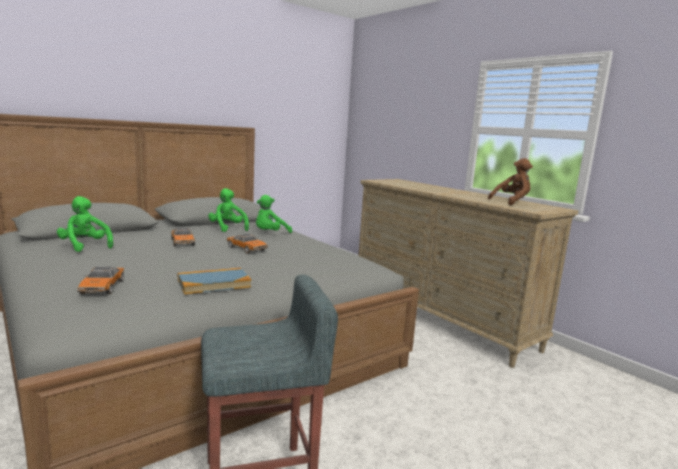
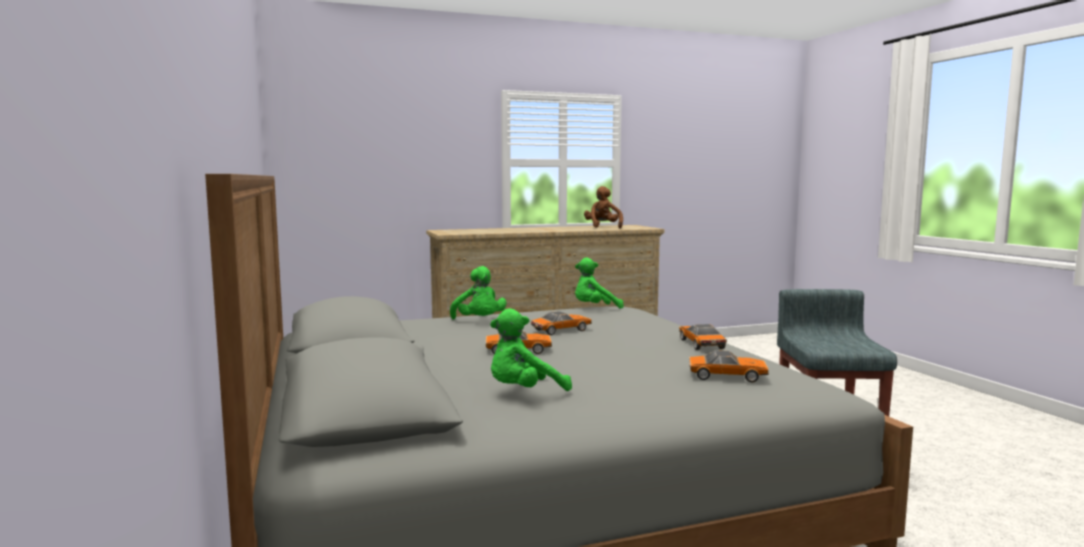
camera: 70 degrees left, 5 degrees down
(214, 284) = (701, 344): book -> toy car
(227, 228) = (437, 333): green plush toy -> green plush toy (594, 308)

